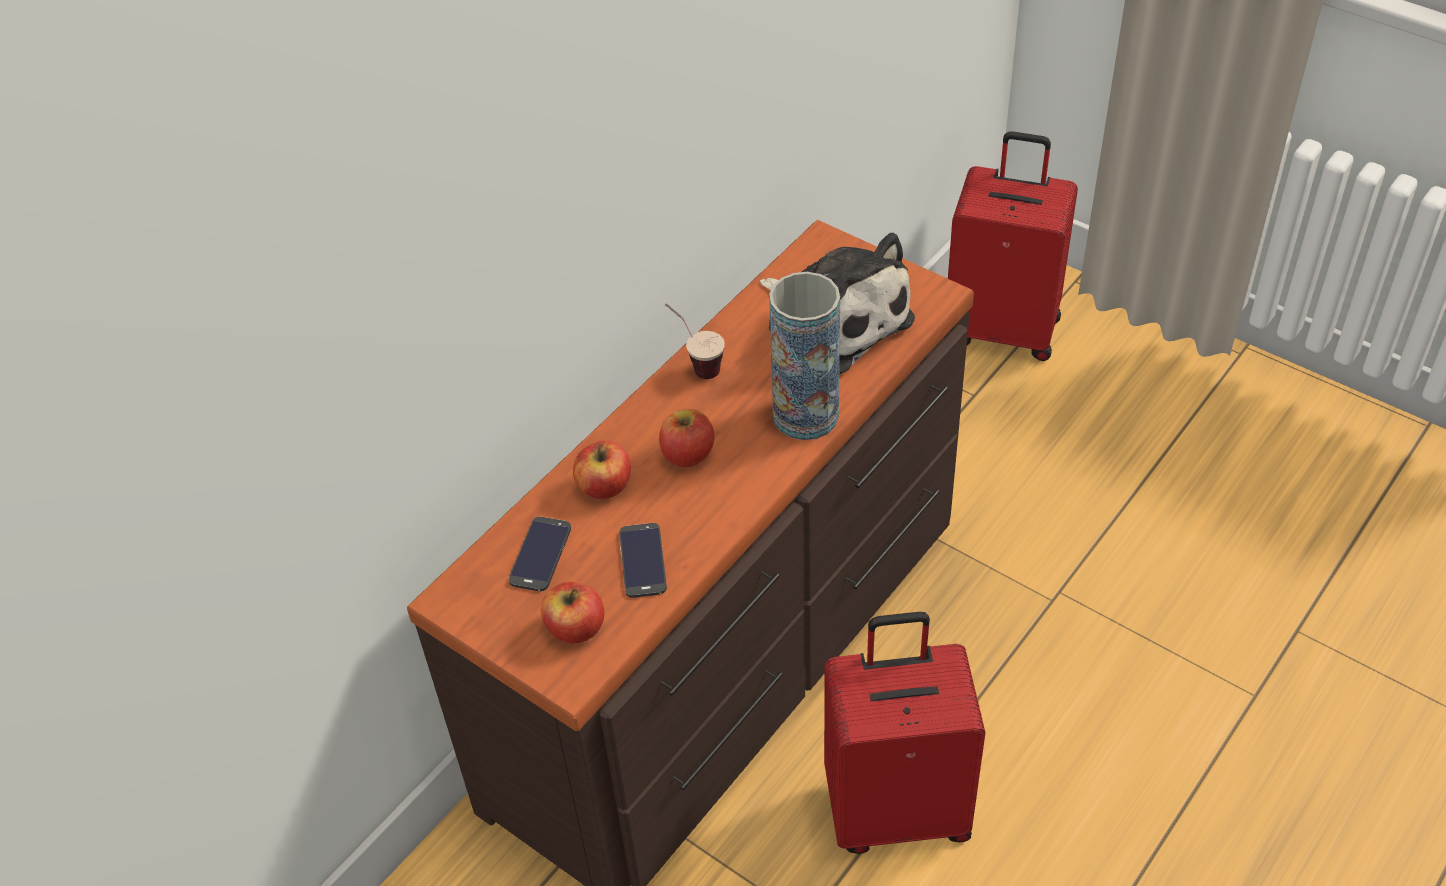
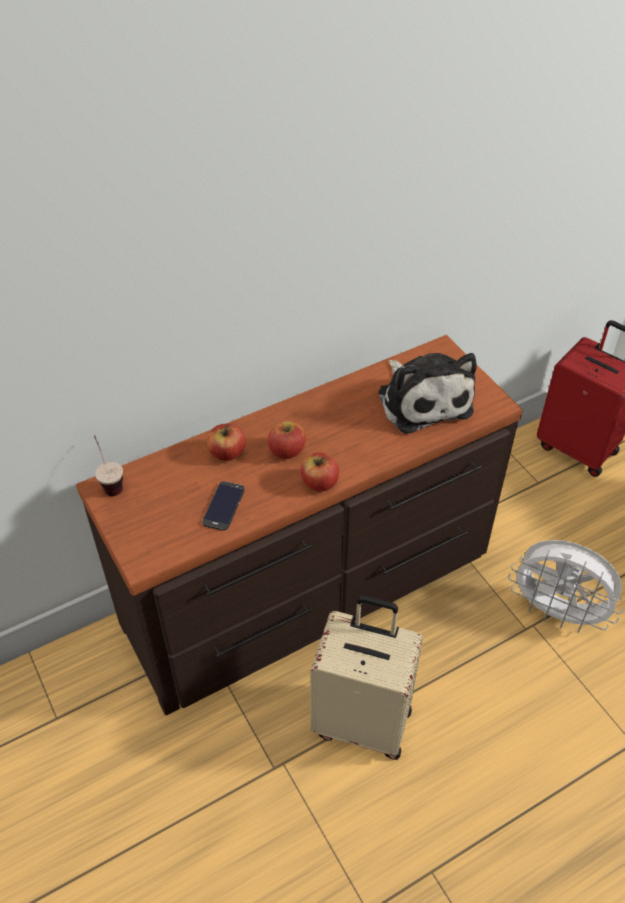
camera: 20 degrees right, 0 degrees up
(540, 554) = (167, 480): phone -> none
(575, 628) = (161, 532): apple -> apple (319, 483)
(695, 364) = (322, 397): cup -> cup (109, 481)
(805, 415) = (371, 452): vase -> none
(897, 807) = (363, 720): red suitcase -> beige suitcase
(1082, 563) = (557, 612): none -> white fan

